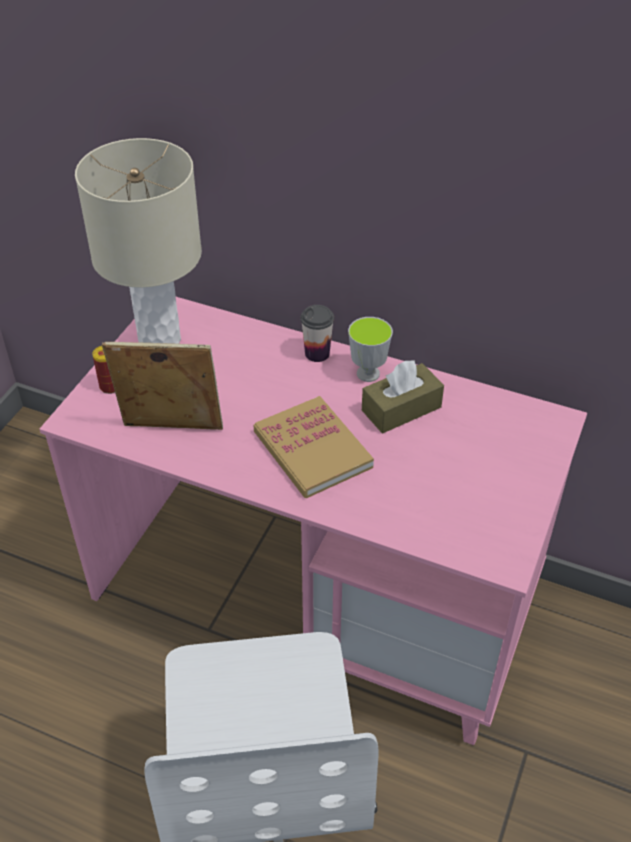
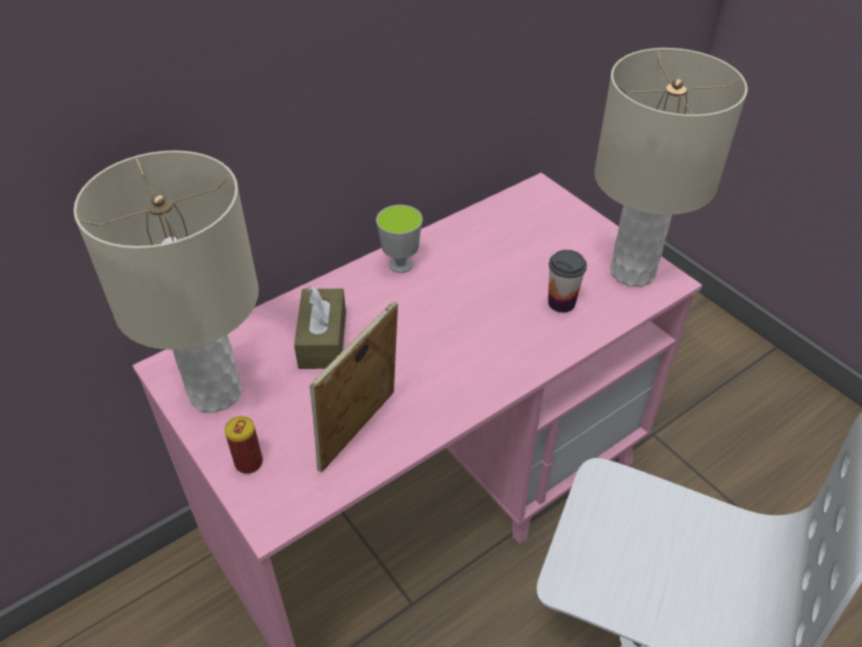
camera: 60 degrees left, 0 degrees up
(312, 450) = (467, 340): book -> none
(317, 353) = (345, 285): cup -> cup (561, 303)
(401, 409) = (460, 264): brown tissue box -> brown tissue box (322, 339)
(496, 530) = (632, 271): none -> beige table lamp

